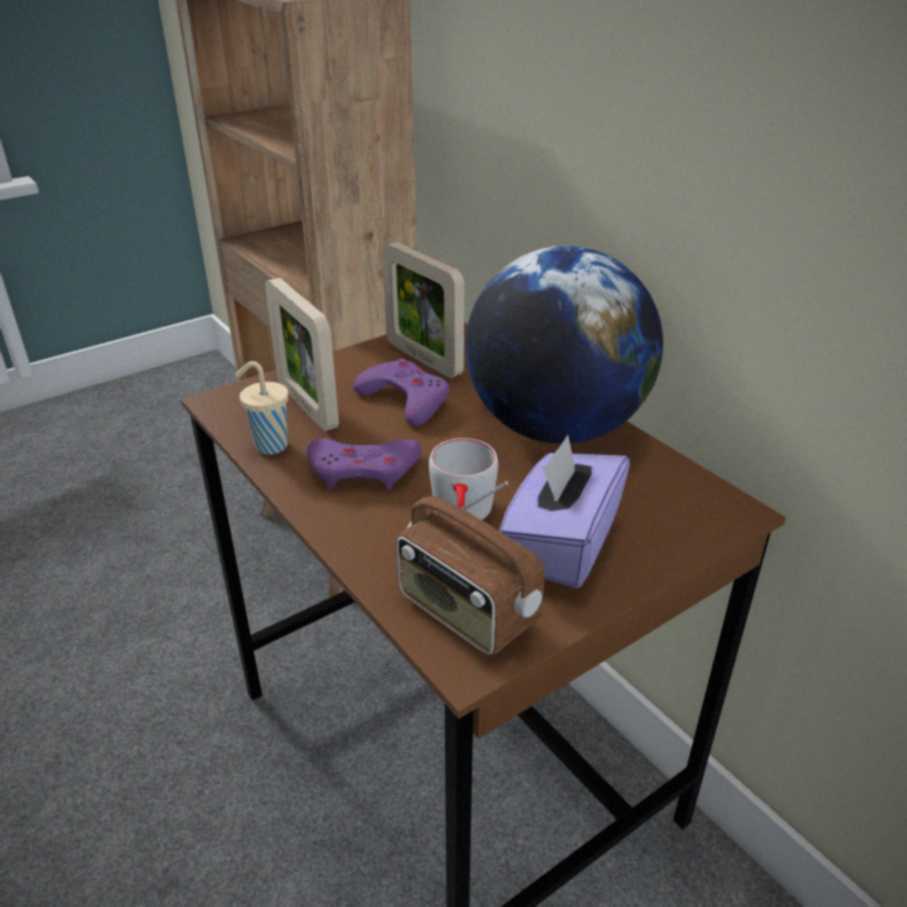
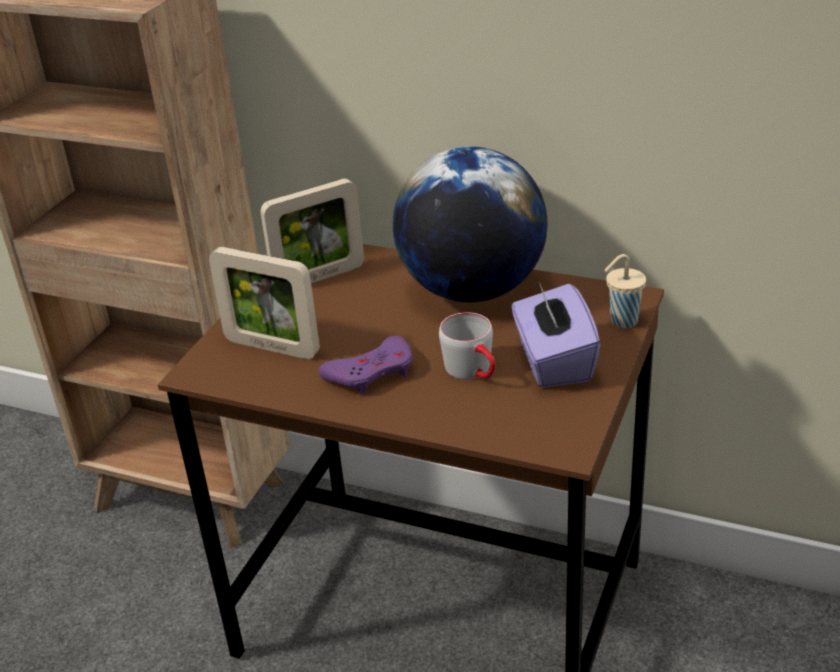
camera: 30 degrees left, 0 degrees up
(269, 445) = (279, 386): beige cup -> beige cup (622, 321)
(405, 399) = (342, 313): purple game controller -> none
(423, 359) = (319, 277): picture frame -> picture frame turned 45 degrees counterclockwise
(466, 612) = (538, 424): radio -> none

